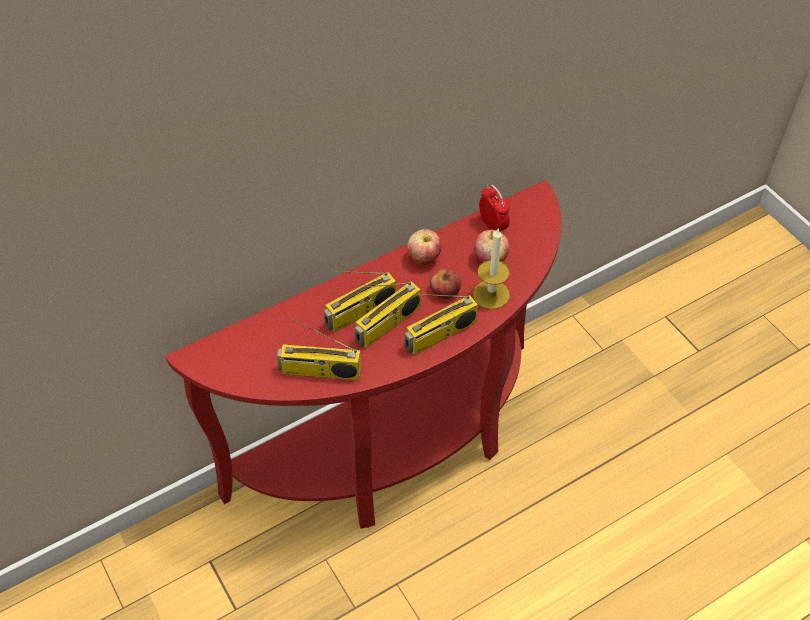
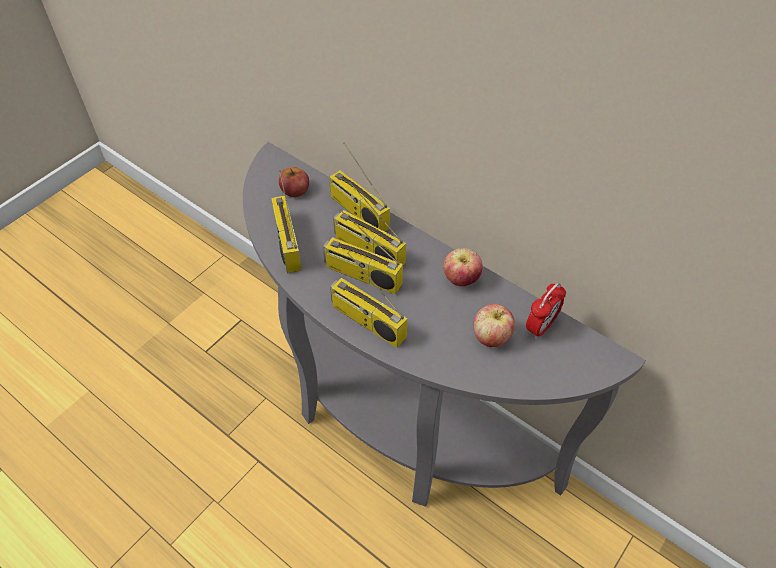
camera: 70 degrees right, 0 degrees up
(309, 307) = (357, 212): none -> radio
(400, 449) = (393, 419): red console table -> grey console table
(445, 290) = (427, 309): apple -> apple (295, 189)
(491, 294) = (441, 351): candle -> none

